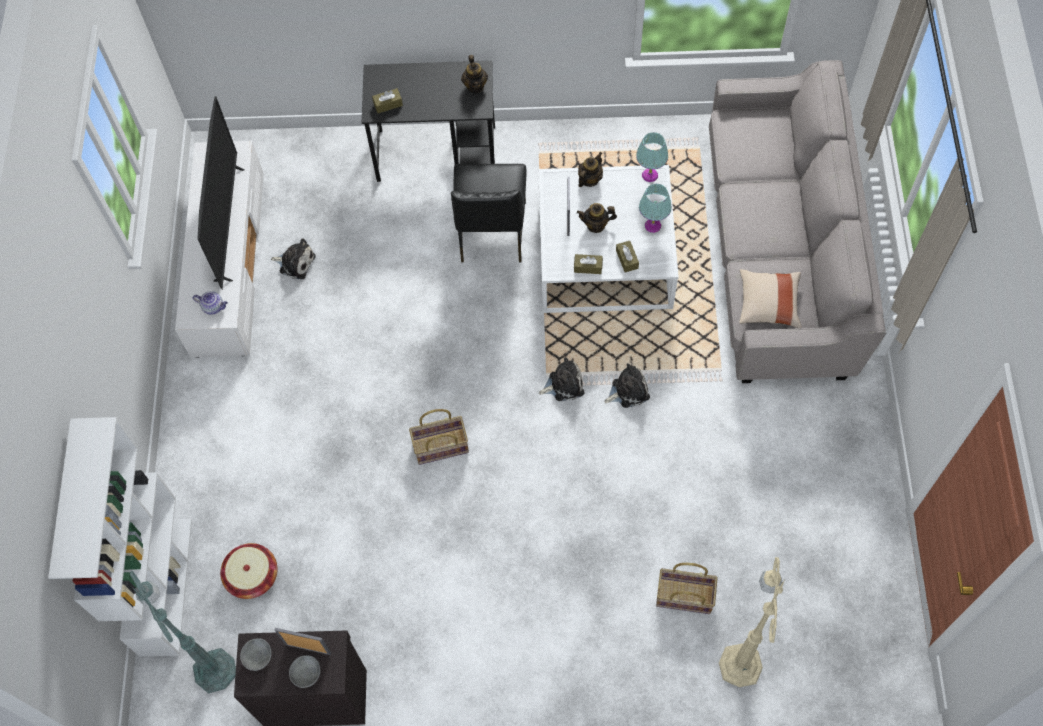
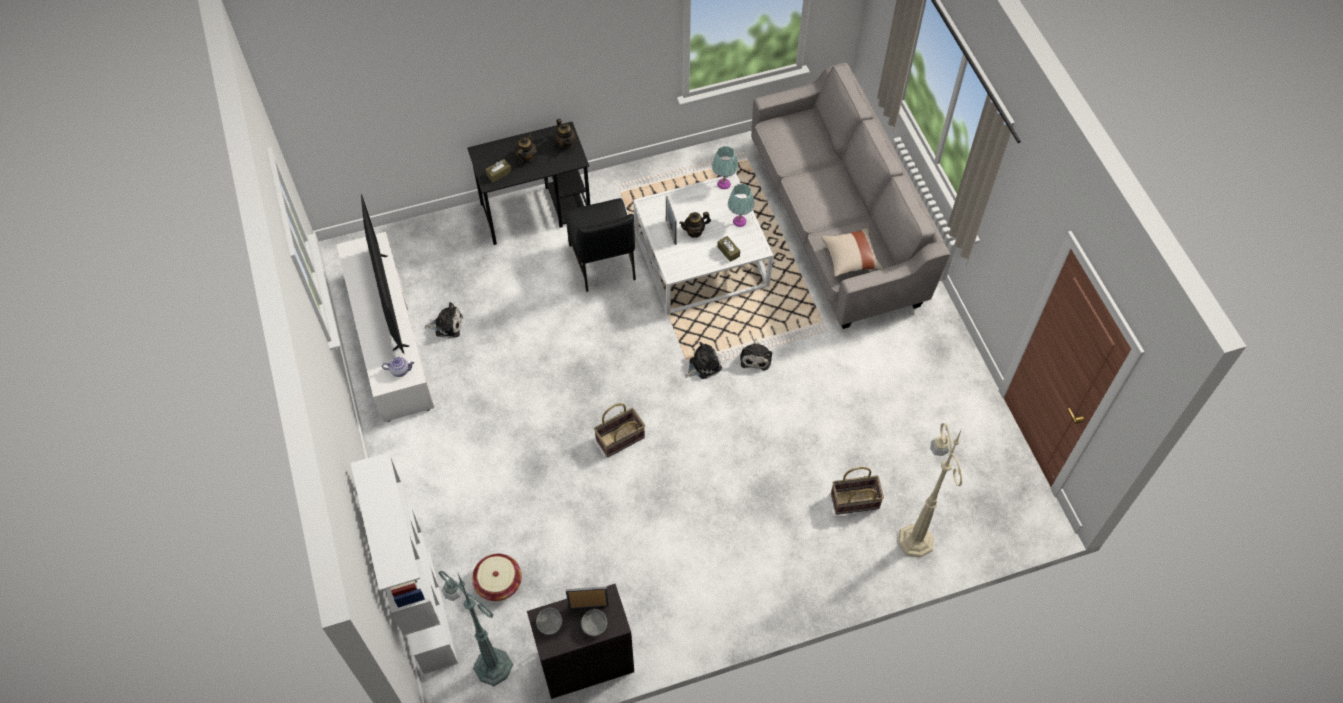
camera: 20 degrees left, 5 degrees down
(588, 267) = (699, 264): brown tissue box -> none
(589, 179) = (677, 198): teapot -> teapot (526, 158)
(628, 390) = (756, 357): plush toy -> plush toy turned 135 degrees clockwise

